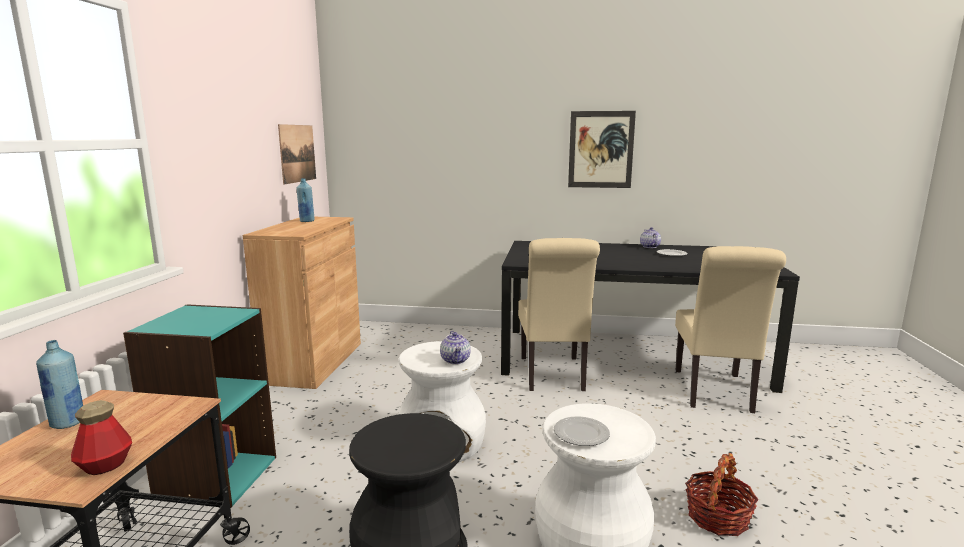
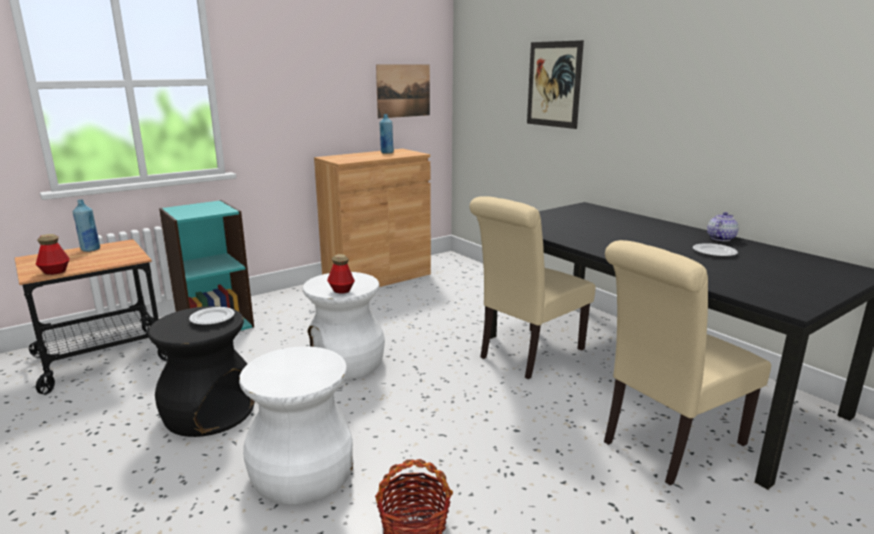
camera: 45 degrees right, 5 degrees up
(455, 360) = (341, 290): teapot -> bottle
(581, 434) = (275, 366): plate -> plate (213, 318)
(601, 149) = (690, 98): picture -> picture (554, 84)

